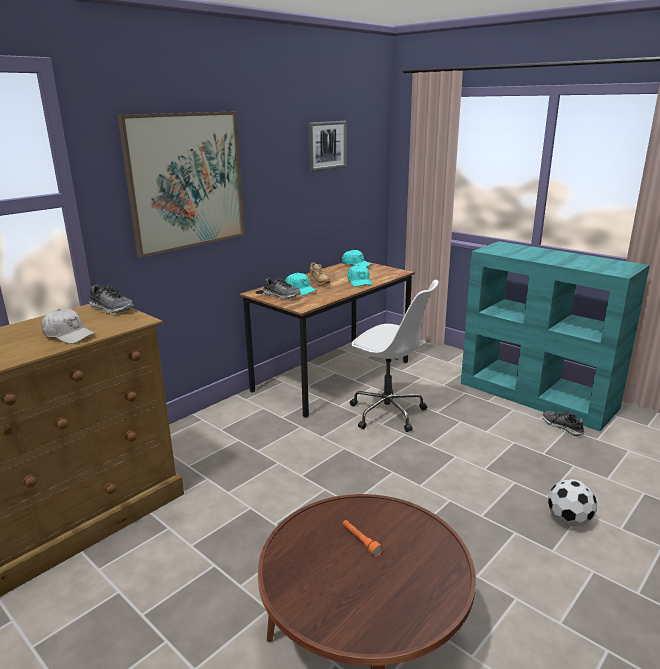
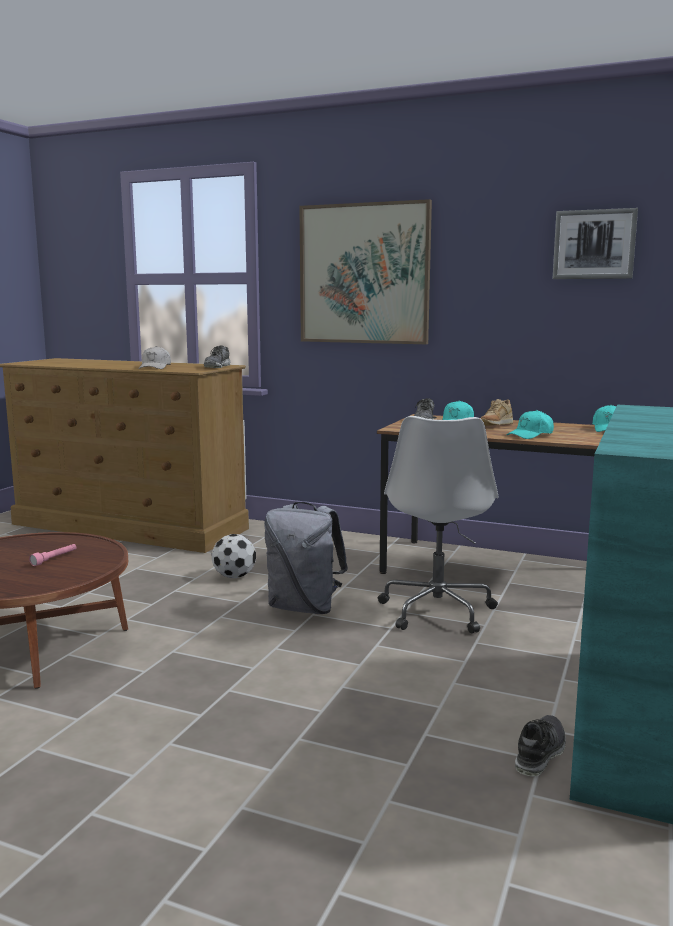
camera: 70 degrees right, 10 degrees down
(354, 461) = (304, 608): none -> grey backpack
(360, 541) = (54, 559): orange flashlight -> pink flashlight
(569, 520) = (244, 757): football -> football (234, 576)

